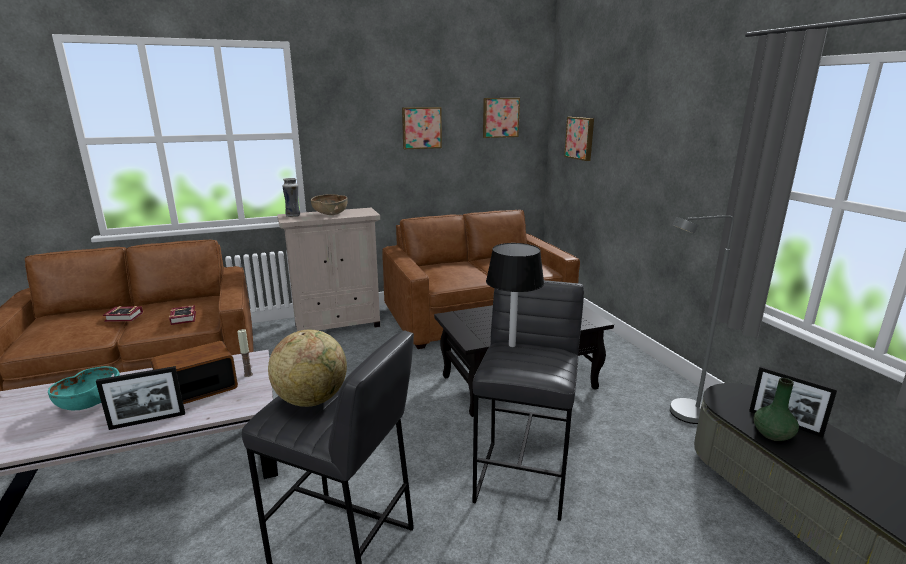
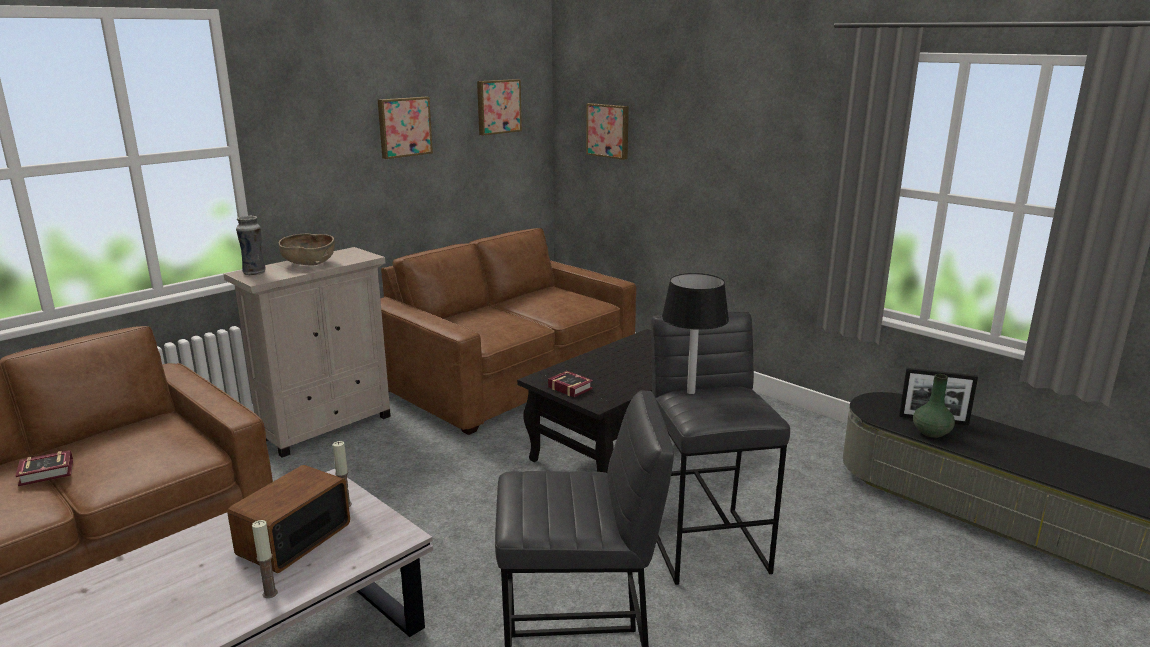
camera: 25 degrees left, 0 degrees up
(90, 403) = (145, 598): turquoise bowl -> none
(148, 421) = (270, 593): picture frame -> candle
(184, 317) = (162, 452): book -> book (569, 387)
(312, 399) = (550, 494): globe -> none
(679, 415) = (808, 442): grey floor lamp -> none

